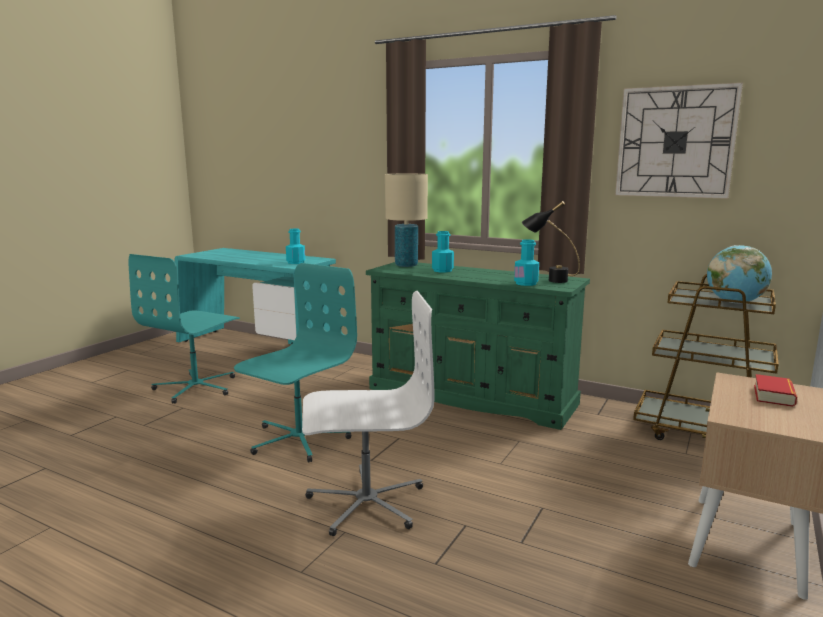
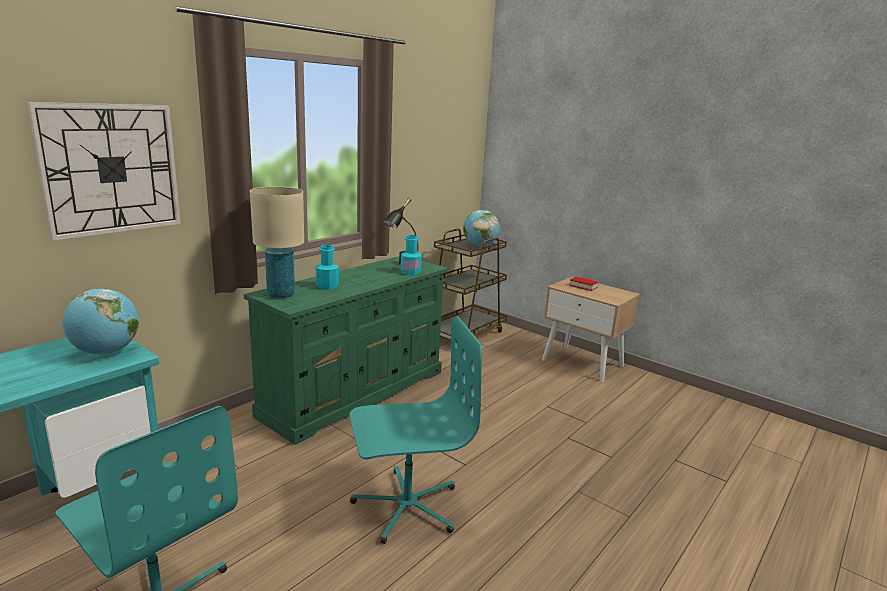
camera: 80 degrees left, 5 degrees up
(296, 262) = (106, 352): turquoise bottle -> globe
(298, 439) = (406, 505): turquoise office chair -> turquoise office chair turned 120 degrees clockwise
(366, 502) = (536, 475): white office chair -> none
(675, 142) = (423, 142): wall clock -> wall clock (111, 169)

